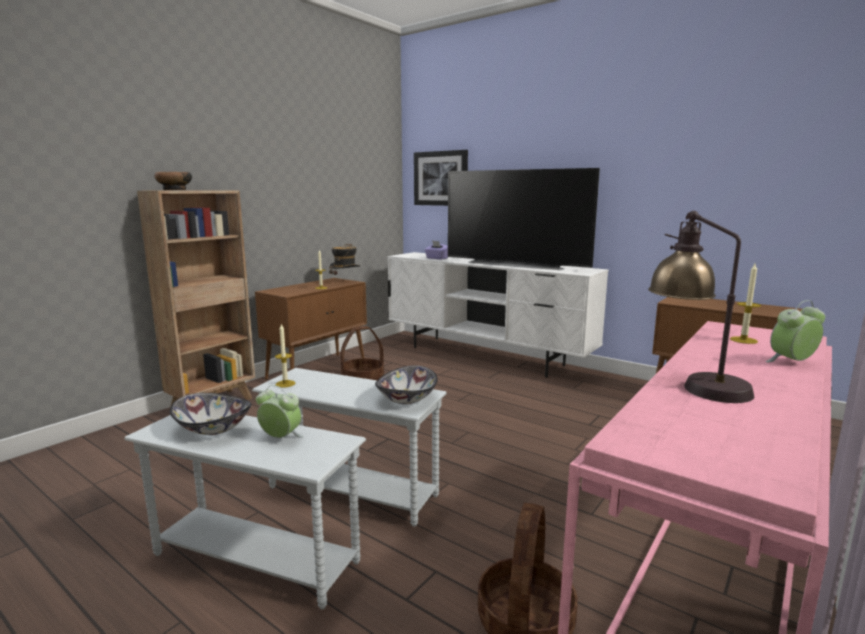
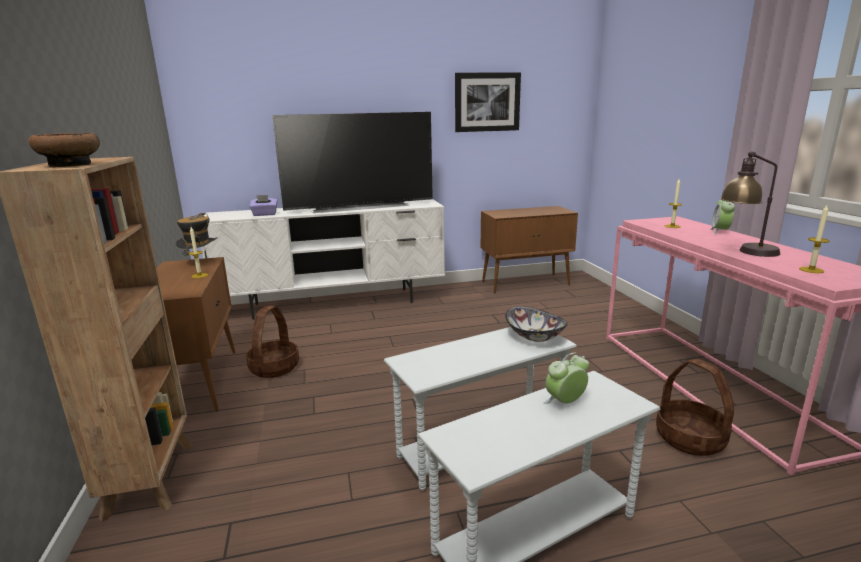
camera: 50 degrees left, 5 degrees up
(214, 429) = (508, 430): bowl -> none
(285, 384) = (428, 372): candle -> candle (811, 270)
(440, 178) = (231, 122): picture -> picture (487, 102)

